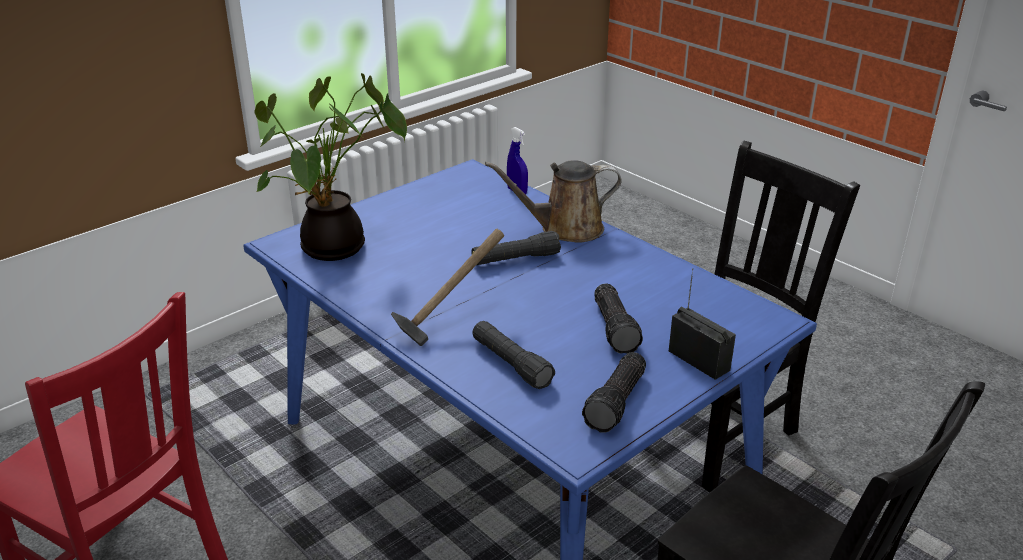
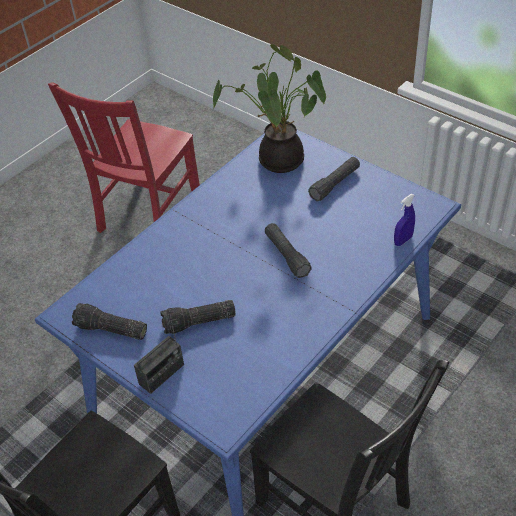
camera: 85 degrees right, 15 degrees up
(448, 321) = (197, 234): hammer -> none
(511, 364) = (150, 272): black flashlight -> black flashlight (335, 184)
(565, 229) = (344, 279): brown watering can -> none

